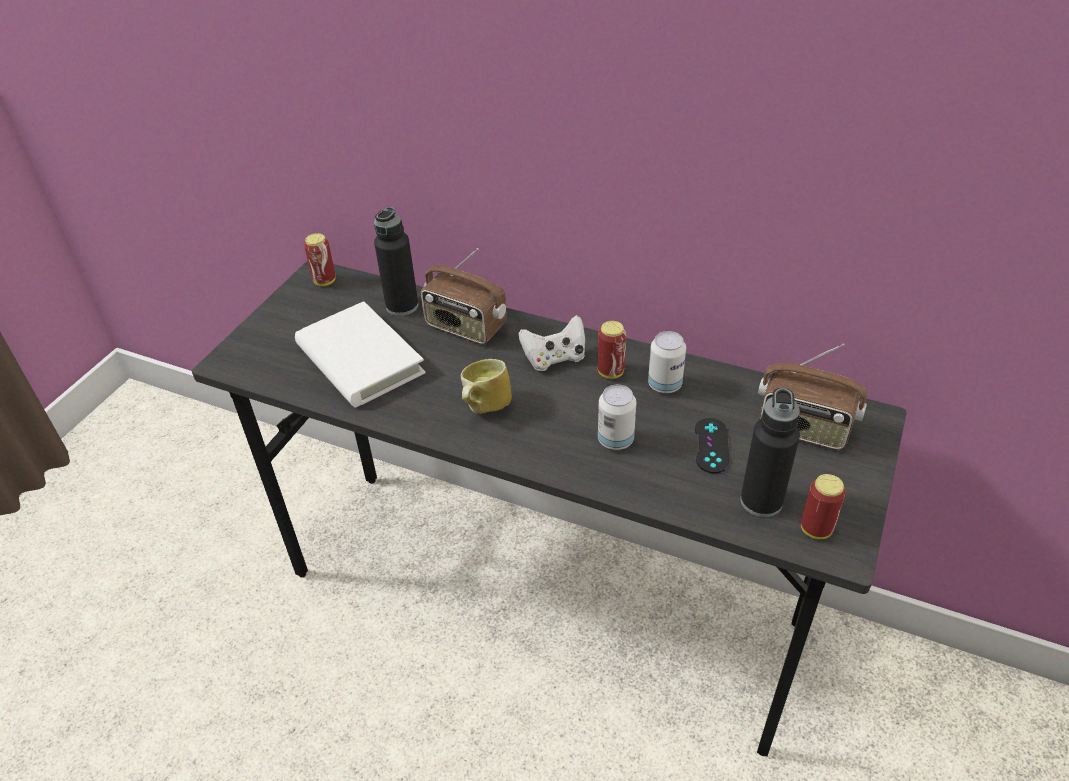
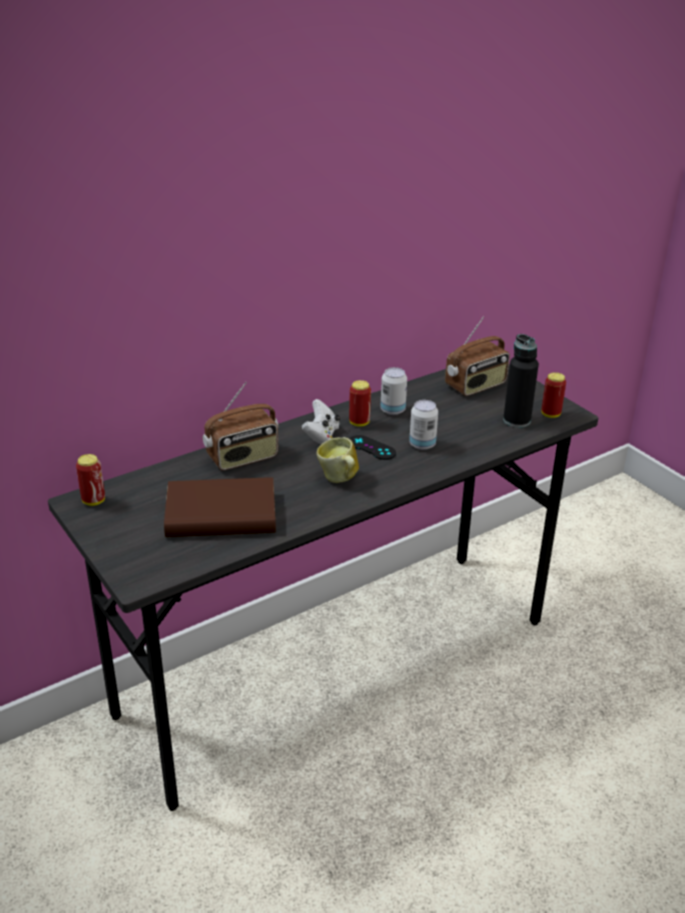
camera: 60 degrees left, 10 degrees down
(360, 360) = (221, 514): white book -> brown book
(402, 306) = (180, 476): black bottle -> none
(711, 445) = (460, 417): black game controller -> black game controller (371, 448)

